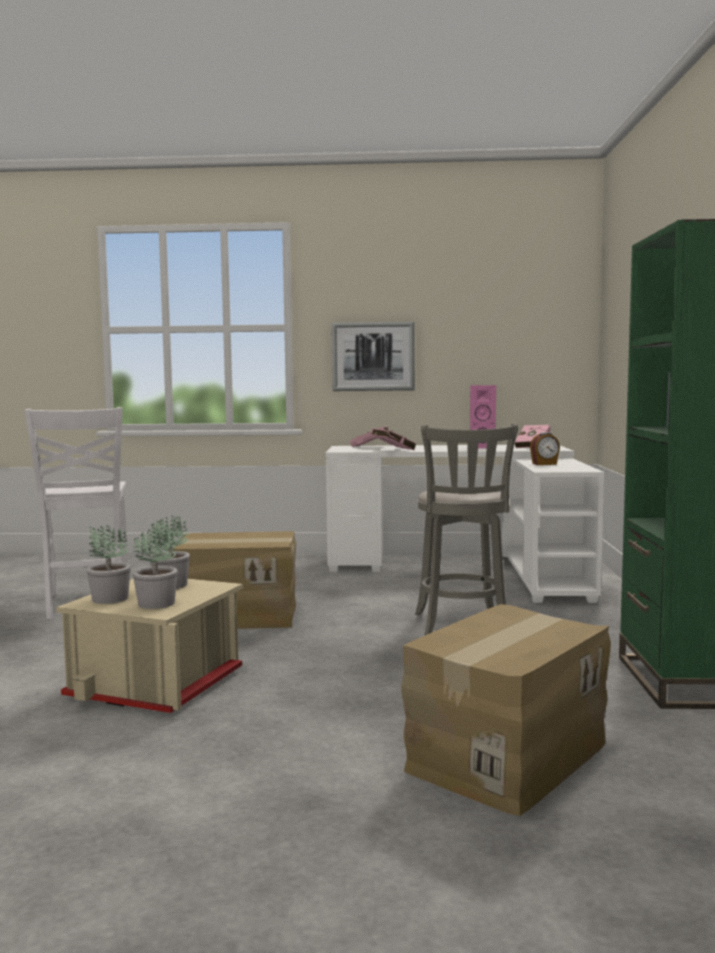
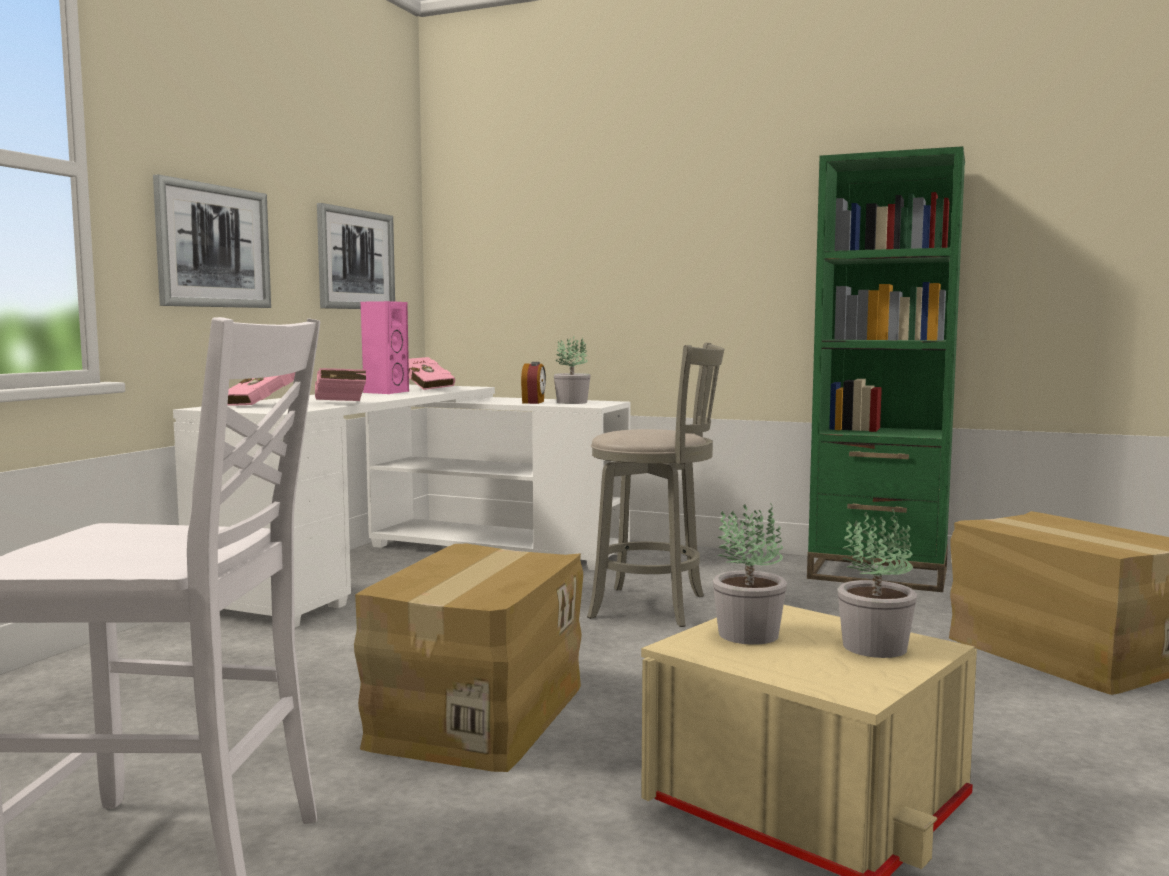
camera: 70 degrees left, 0 degrees up
(109, 599) = (831, 674): potted plant -> potted plant (572, 402)
(507, 354) = (356, 259): none -> picture

